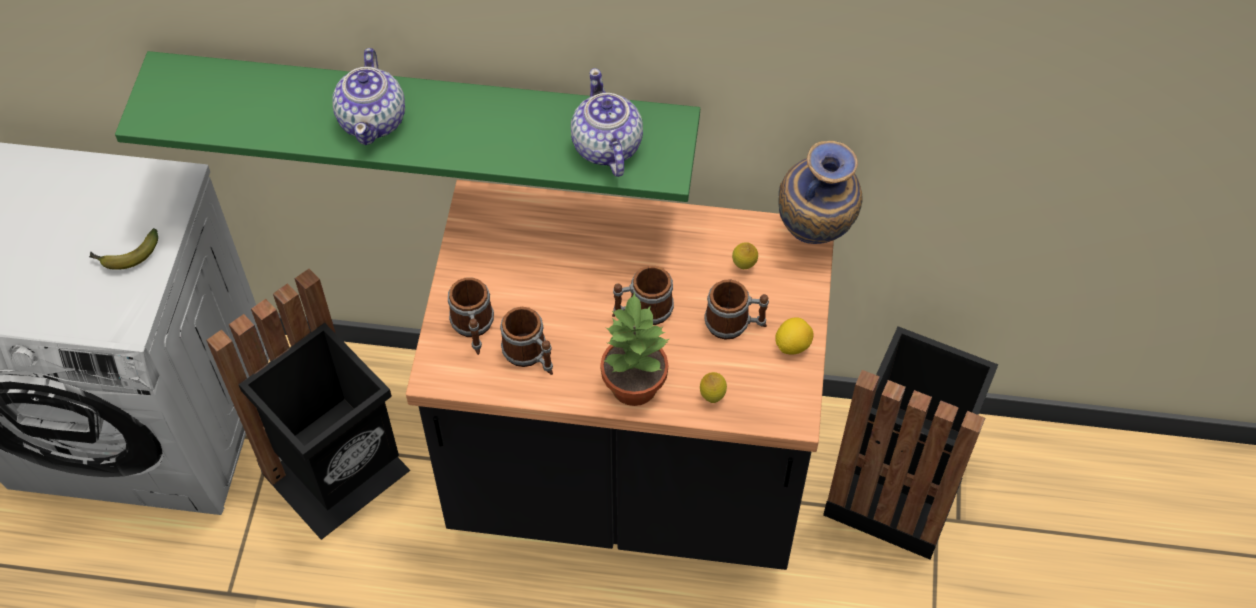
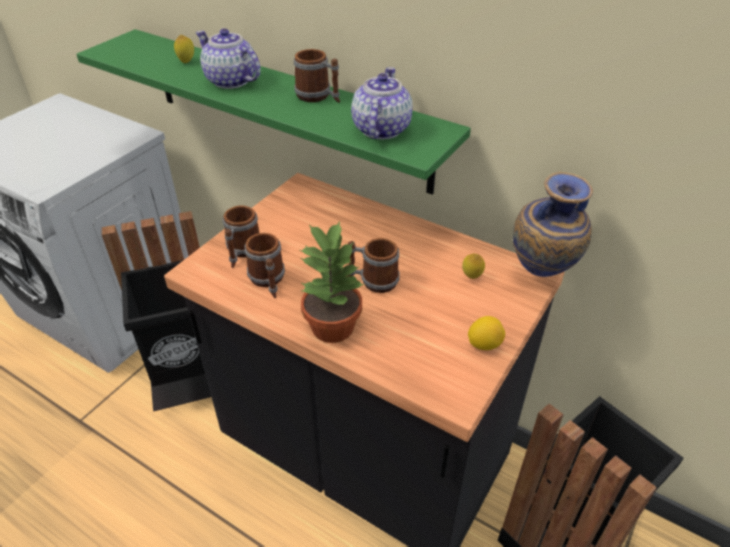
camera: 25 degrees right, 15 degrees down
(126, 256) = (78, 158): banana -> none
(373, 120) = (231, 81): teapot -> teapot turned 105 degrees clockwise
(712, 396) = (392, 358): lemon -> lemon (186, 62)
(735, 324) = (442, 313): mug -> mug (318, 97)

